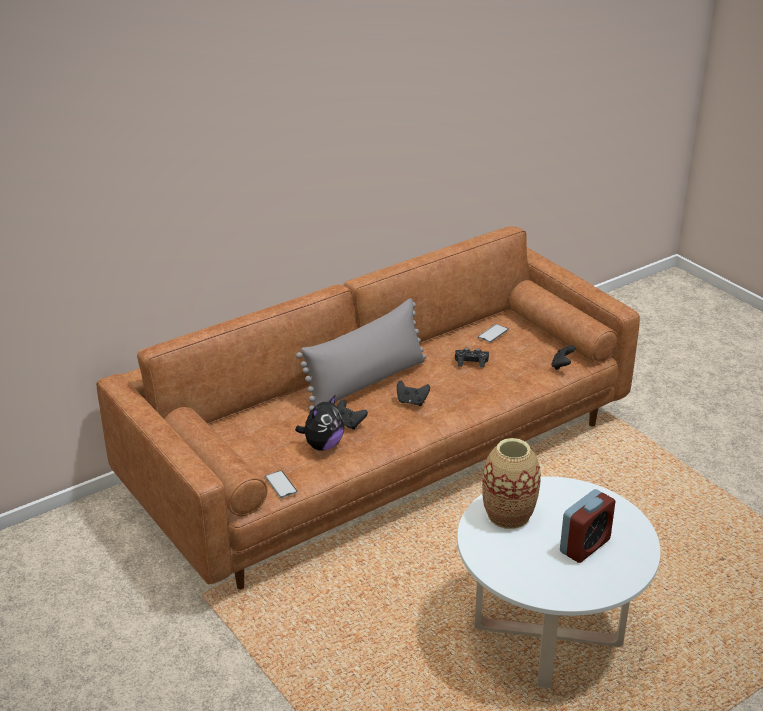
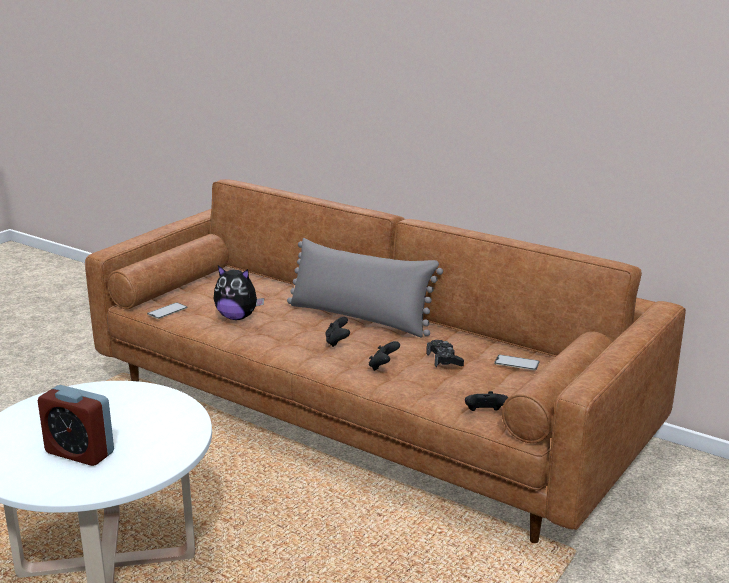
camera: 70 degrees right, 10 degrees down
(349, 423) = (278, 321): black game controller -> black game controller (383, 366)
(508, 515) = (127, 403): vase -> none

